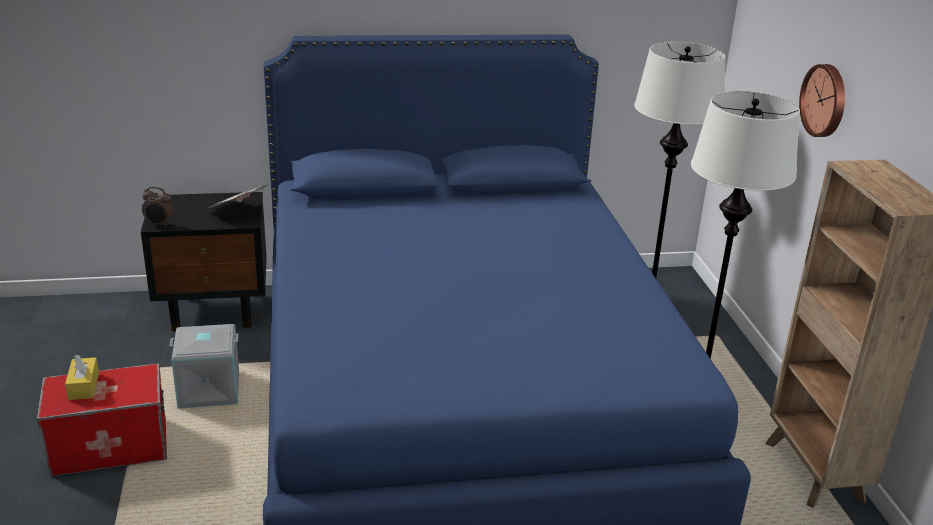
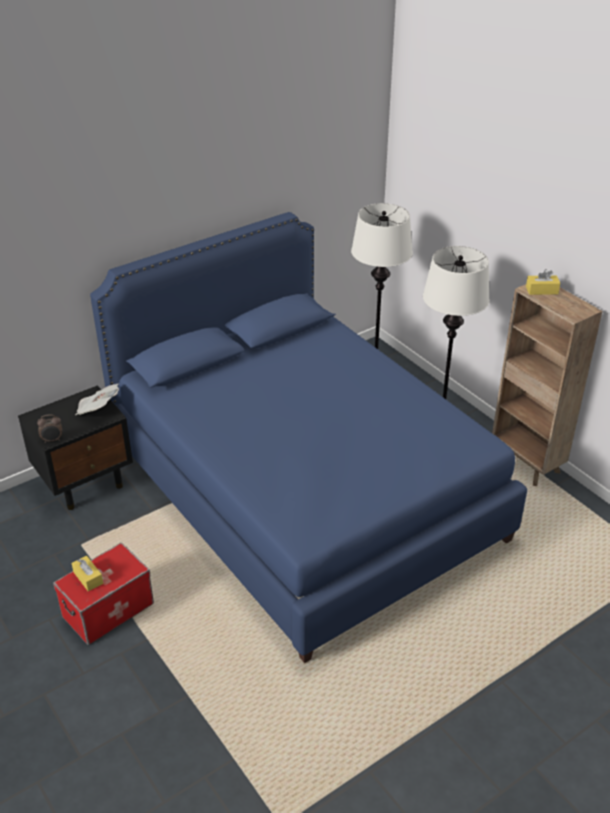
camera: 25 degrees left, 10 degrees up
(208, 390) = (137, 545): grey storage box -> none
(825, 100) = (484, 235): wall clock -> none
(871, 171) = (542, 290): none -> yellow tissue box

